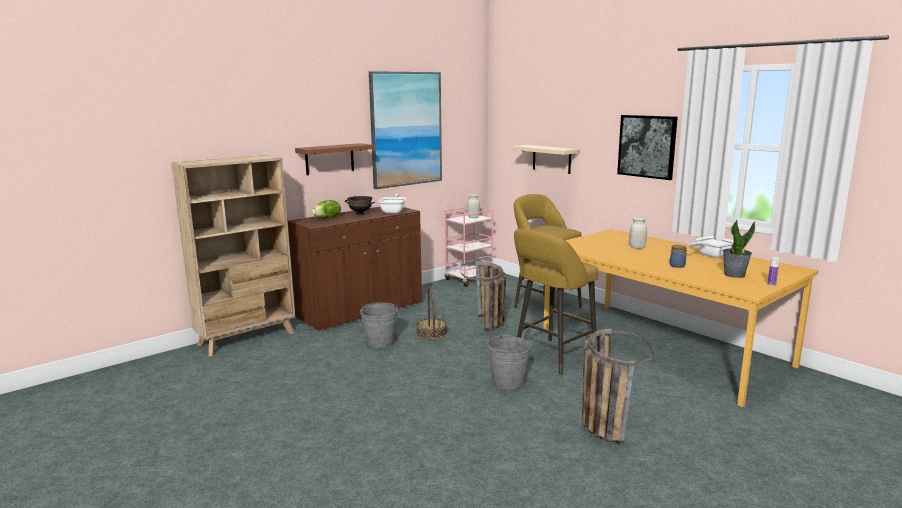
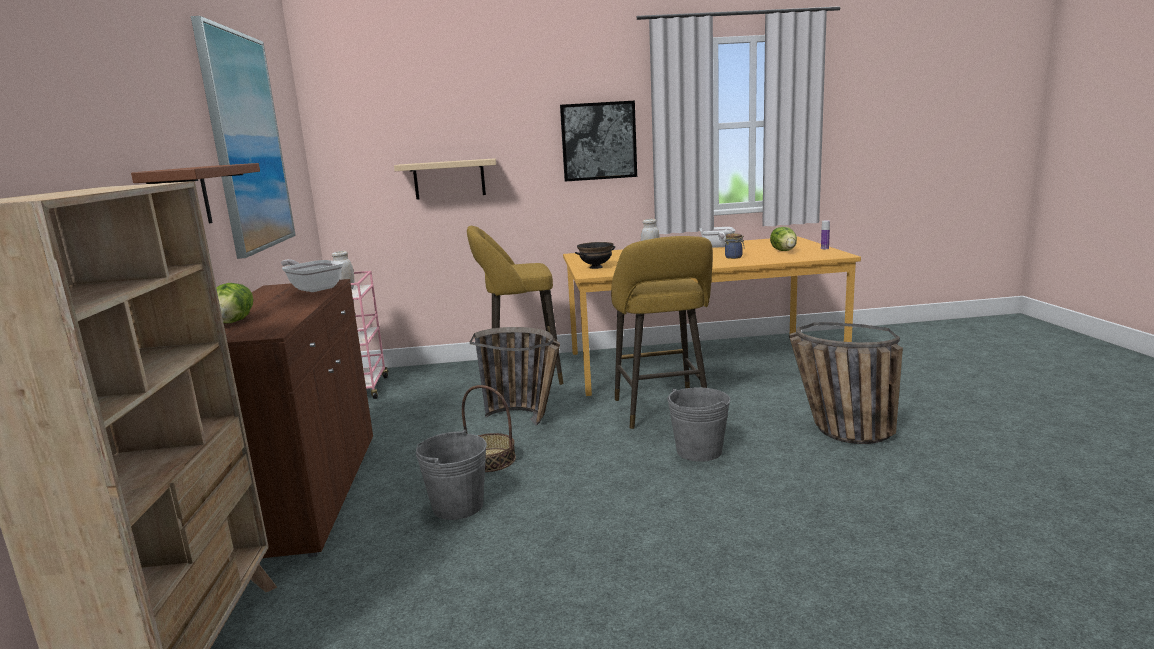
camera: 55 degrees left, 0 degrees up
(360, 213) = (268, 303): black bowl -> black bowl (596, 267)
(734, 275) = (784, 251): potted plant -> lettuce

